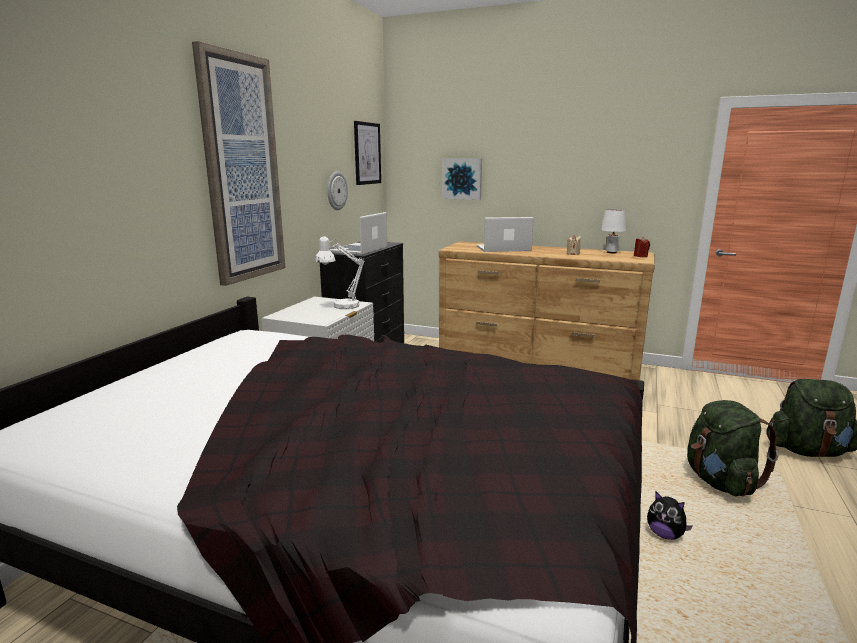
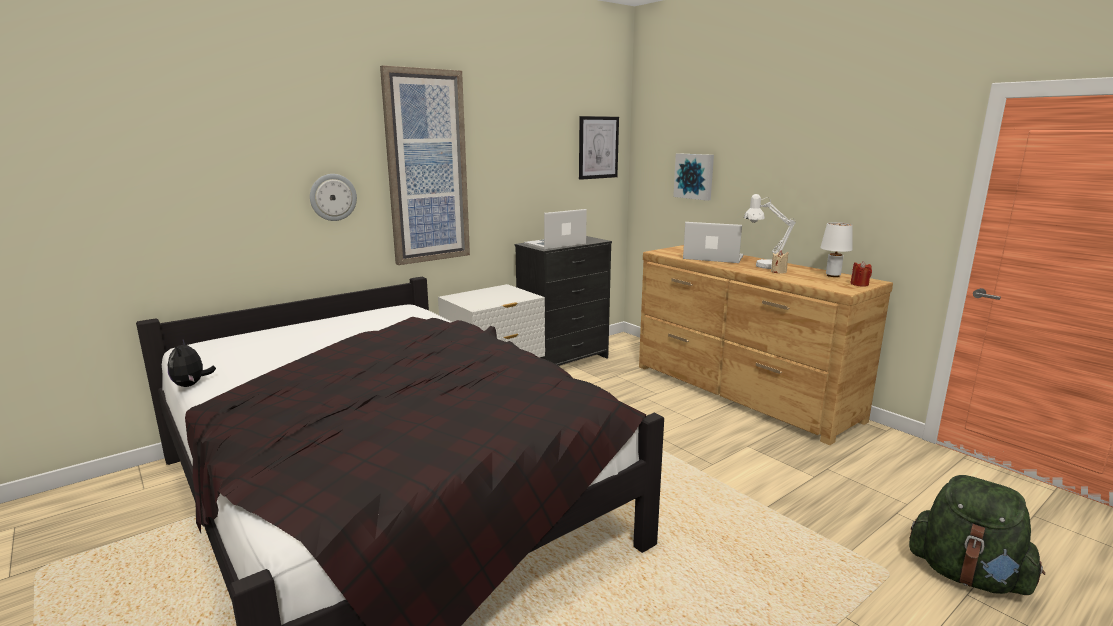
camera: 30 degrees right, 0 degrees up
(336, 191) = (548, 185): wall clock -> wall clock (333, 197)
(341, 306) = (511, 296): white table lamp -> white table lamp (763, 266)
(665, 534) = (652, 585): plush toy -> plush toy (191, 385)
(720, 481) = (788, 564): green backpack -> none

